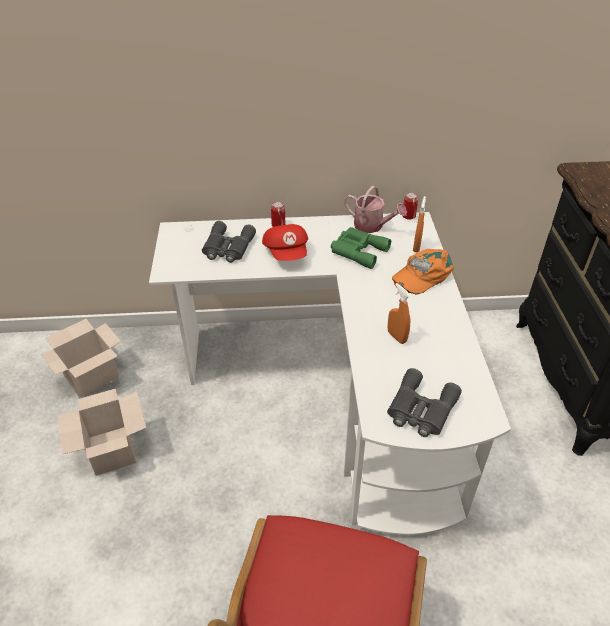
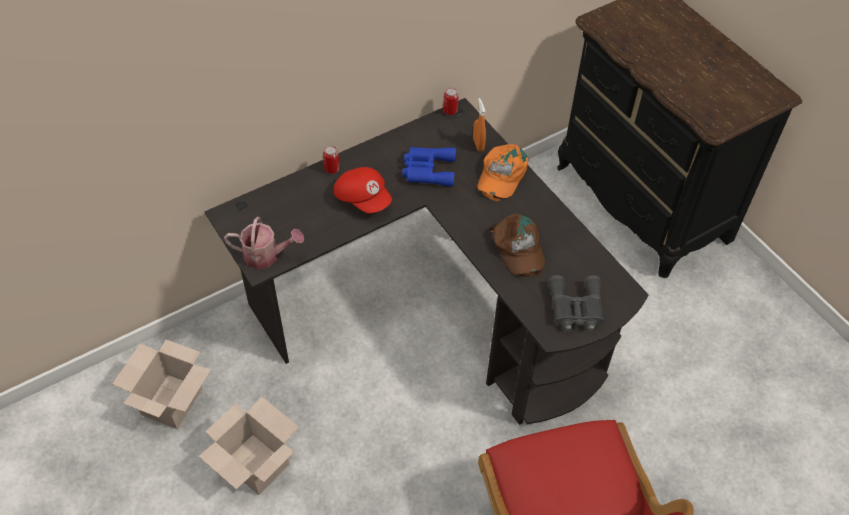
camera: 30 degrees left, 10 degrees up
(227, 248) = (300, 215): grey binoculars -> none
(338, 391) = (434, 307): white desk -> black desk
(357, 250) = (427, 170): green binoculars -> blue binoculars
(372, 226) = (423, 135): watering can -> watering can (266, 255)
(396, 337) = (518, 249): orange spray bottle -> brown cap

